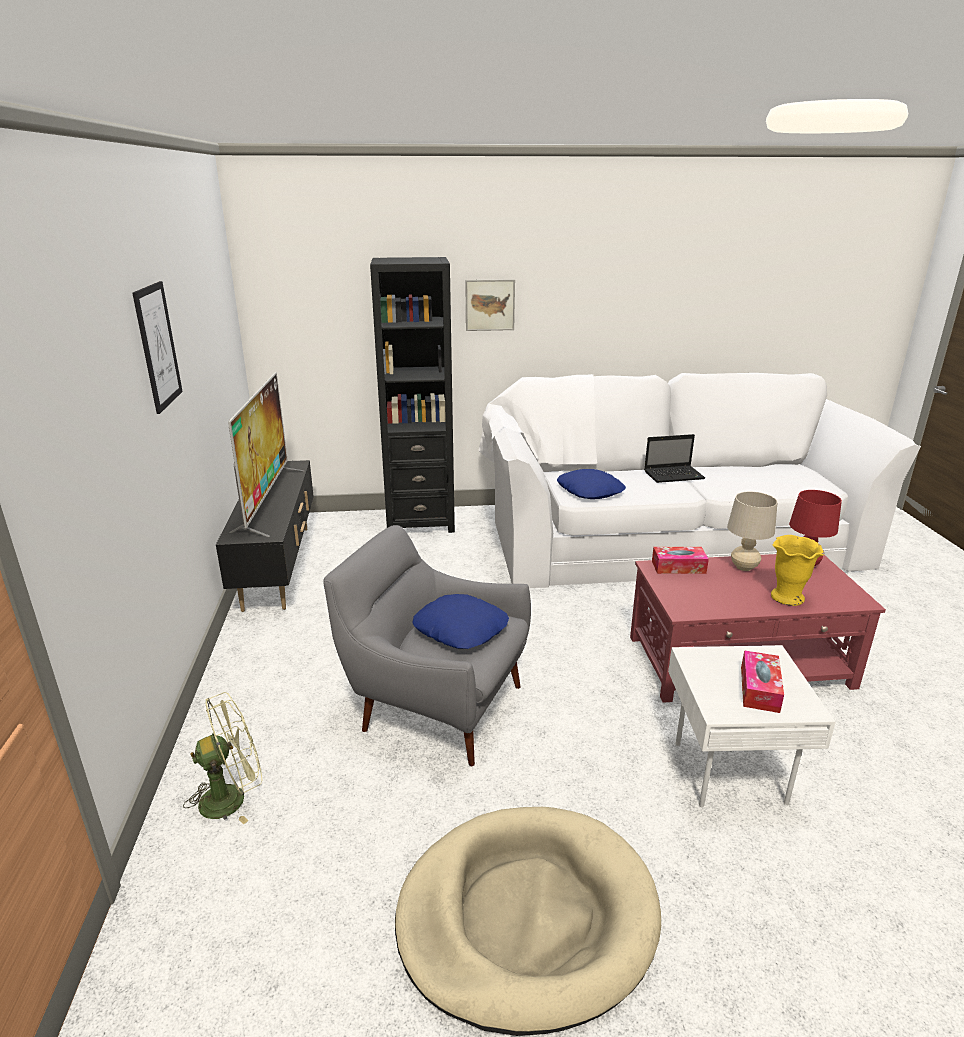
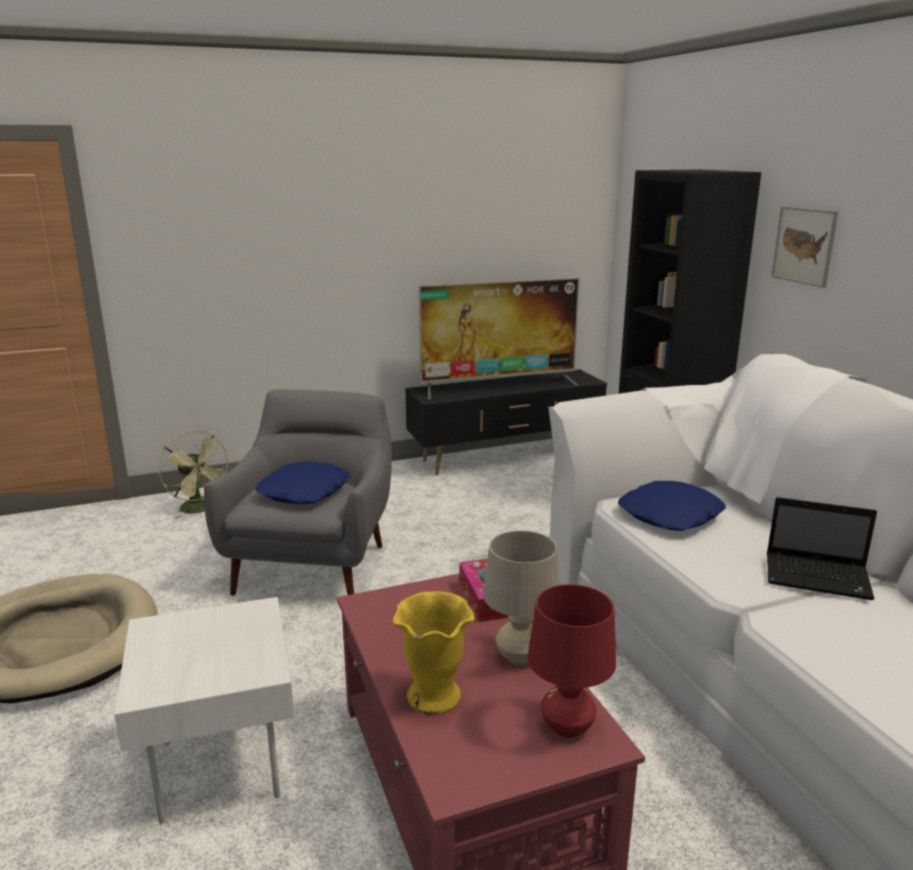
camera: 75 degrees right, 5 degrees down
(158, 346) = (362, 207): picture -> none
(674, 475) = (819, 577): laptop -> laptop turned 45 degrees counterclockwise
(759, 689) = (187, 656): tissue box -> none

